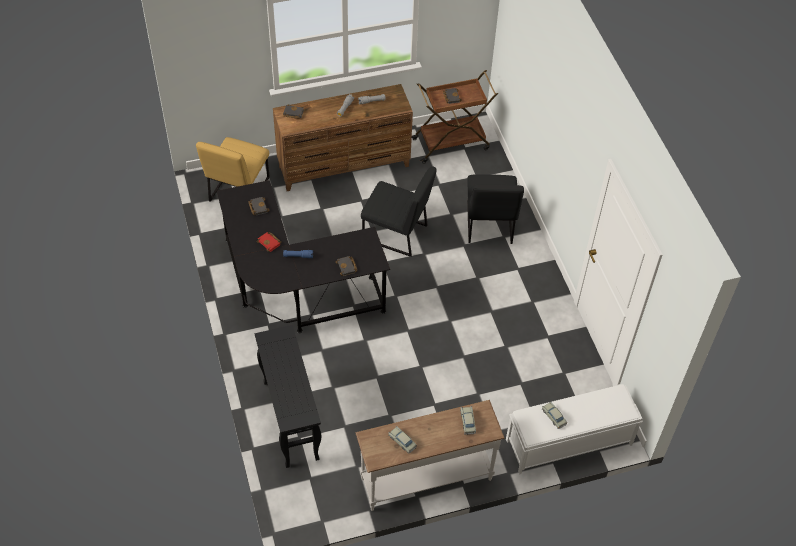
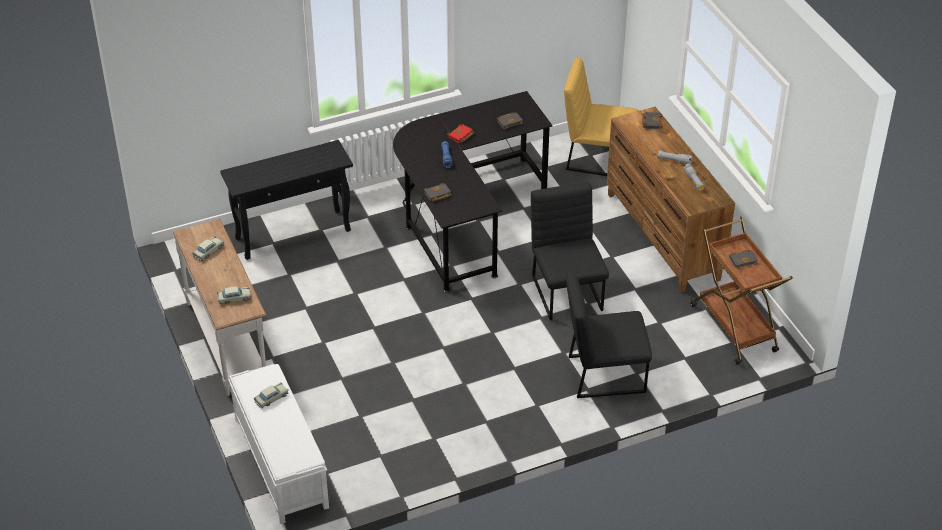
camera: 85 degrees right, 10 degrees down
(396, 233) = (567, 291): black chair -> black chair turned 150 degrees clockwise

